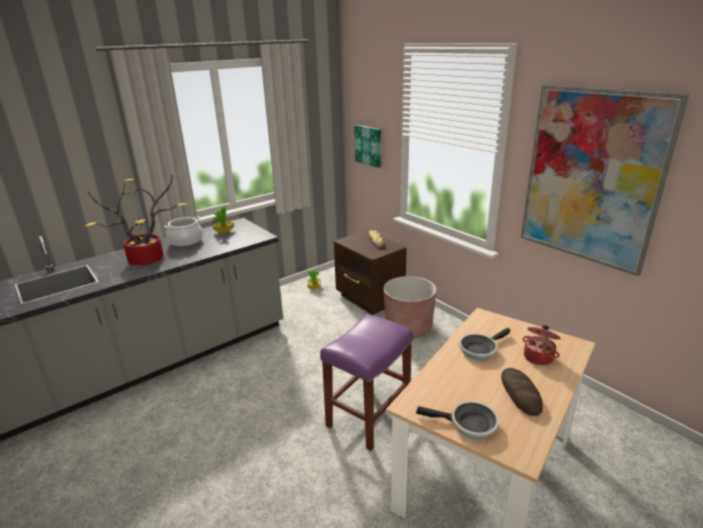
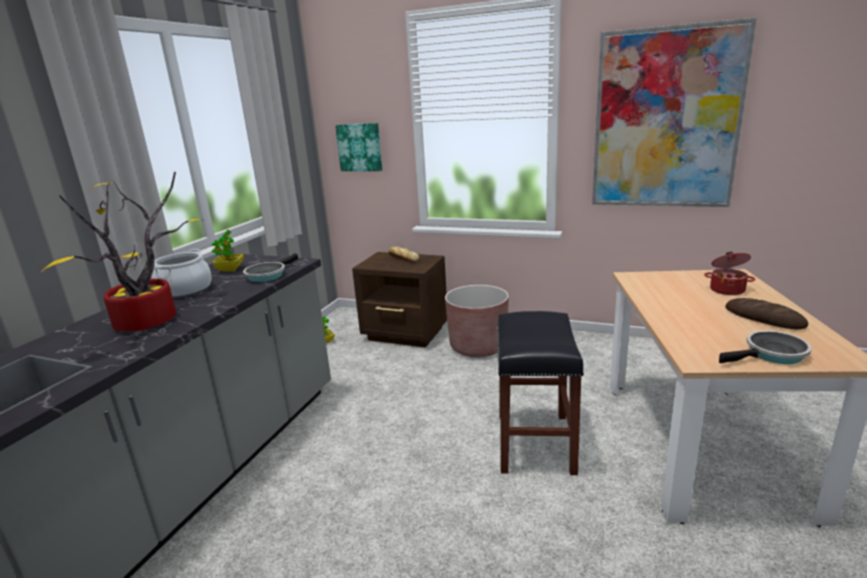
camera: 30 degrees left, 5 degrees down
(369, 415) = (534, 442): purple stool -> black stool
(479, 349) = (673, 299): frying pan -> frying pan (268, 275)

